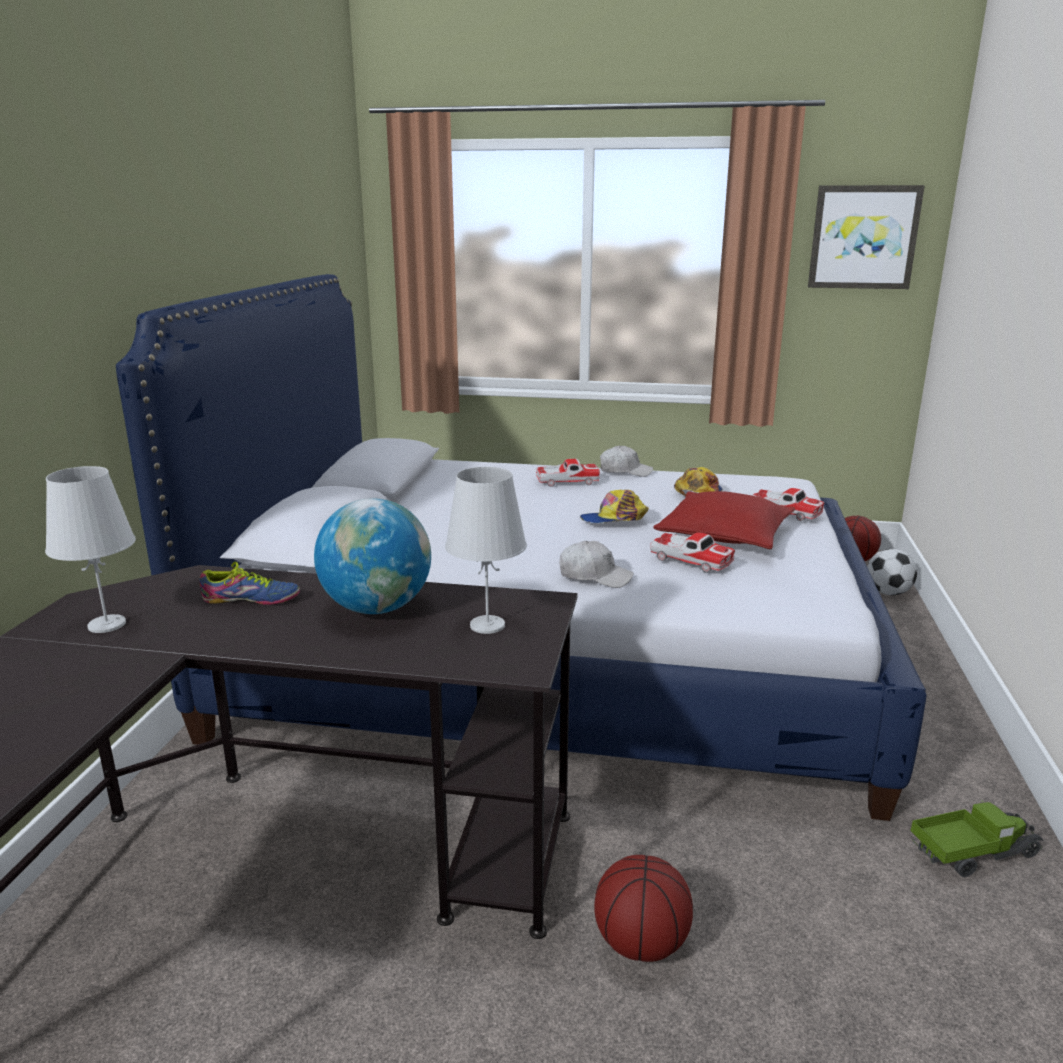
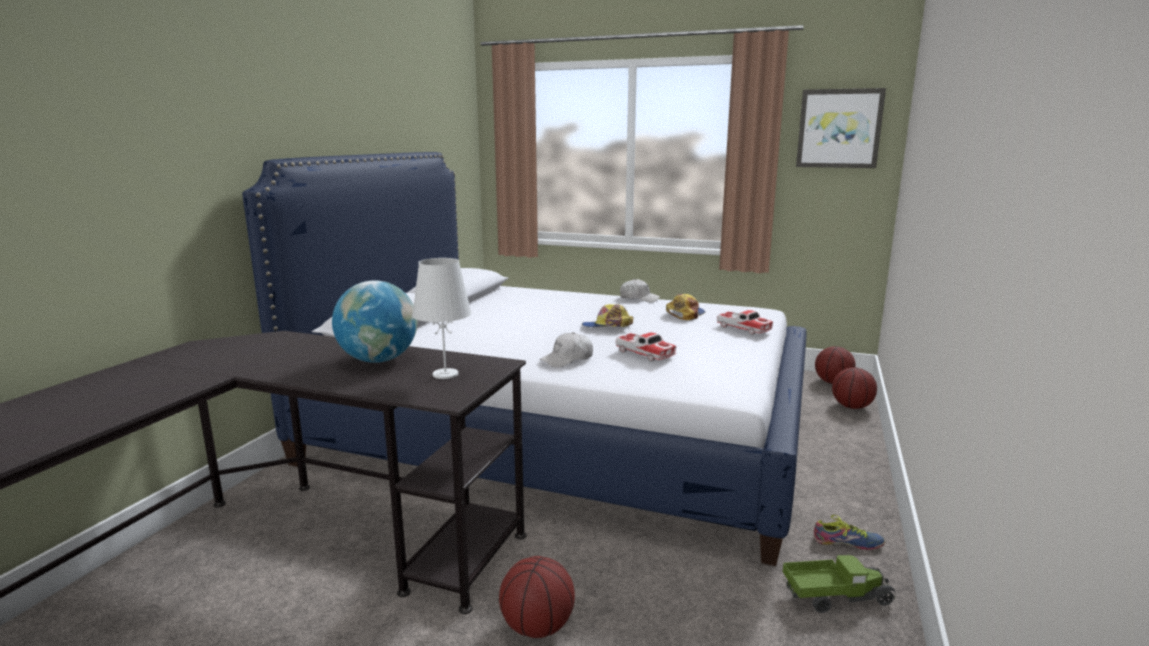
camera: 10 degrees right, 5 degrees down
(106, 624) = (199, 358): white table lamp -> none
(251, 600) = (300, 351): shoe -> shoe (848, 544)
(567, 481) = (590, 303): toy car -> none
(594, 576) = (567, 359): white cap -> white cap turned 120 degrees clockwise
(724, 535) = (685, 340): red pillow -> none
(888, 593) = (852, 407): football -> basketball

